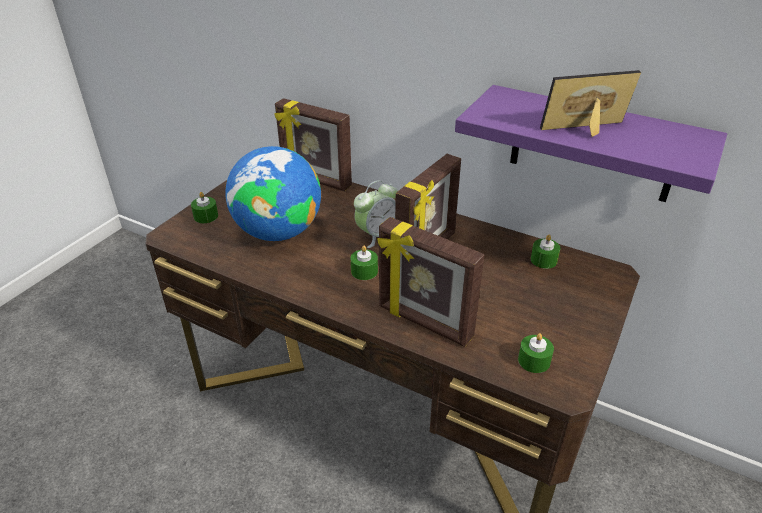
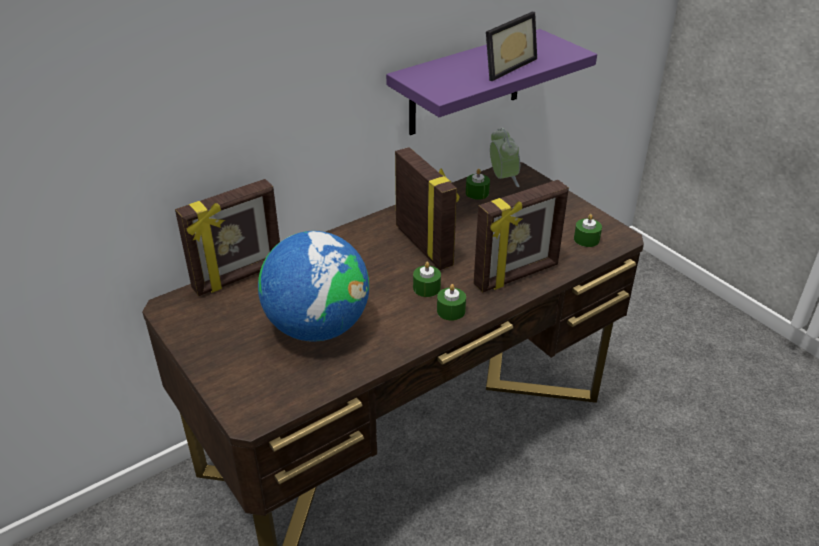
camera: 65 degrees left, 0 degrees up
(206, 216) = (236, 377): green candle -> green candle (451, 311)
(377, 235) = (376, 265): alarm clock -> alarm clock (503, 178)
(587, 131) = (504, 66): picture frame -> picture frame turned 150 degrees counterclockwise

